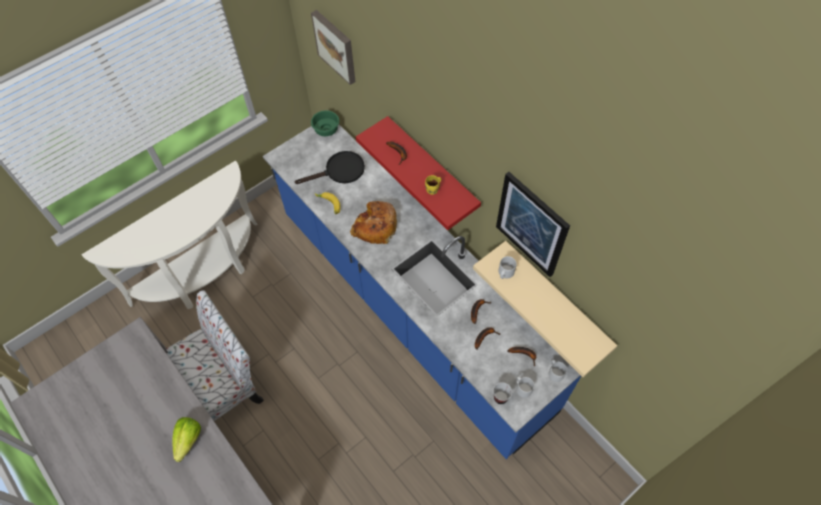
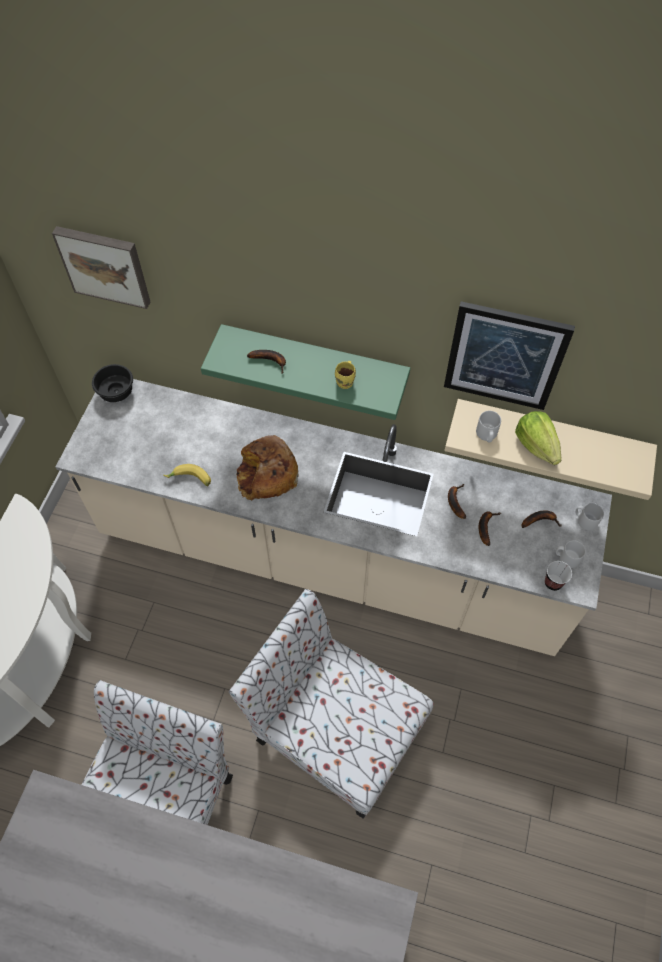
camera: 35 degrees left, 0 degrees up
(188, 440) = (225, 881): lettuce -> lettuce (536, 445)
(327, 129) = (117, 391): green bowl -> black bowl
(339, 171) = (172, 432): black frying pan -> none
(339, 414) = (335, 729): none -> chair
(411, 310) = (331, 559): blue counter -> beige counter
(432, 169) = (314, 362): red shelf -> green shelf

